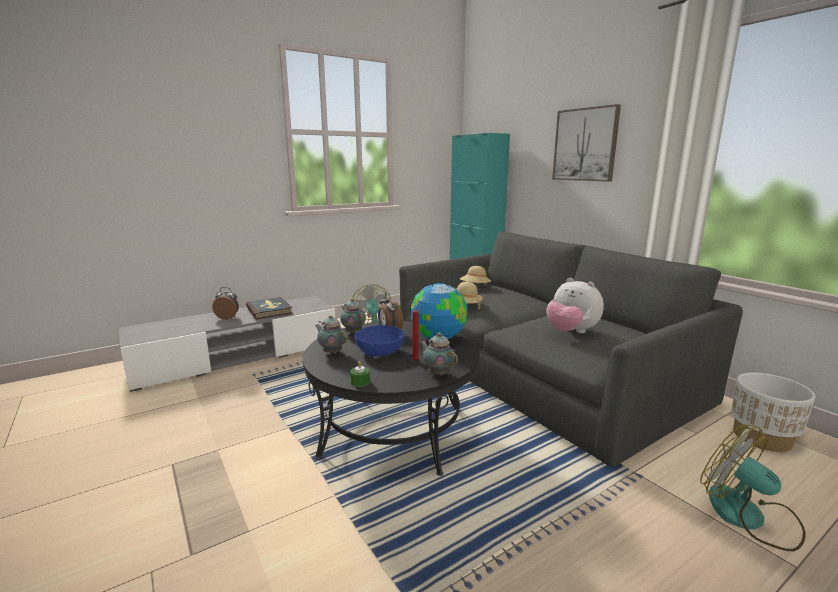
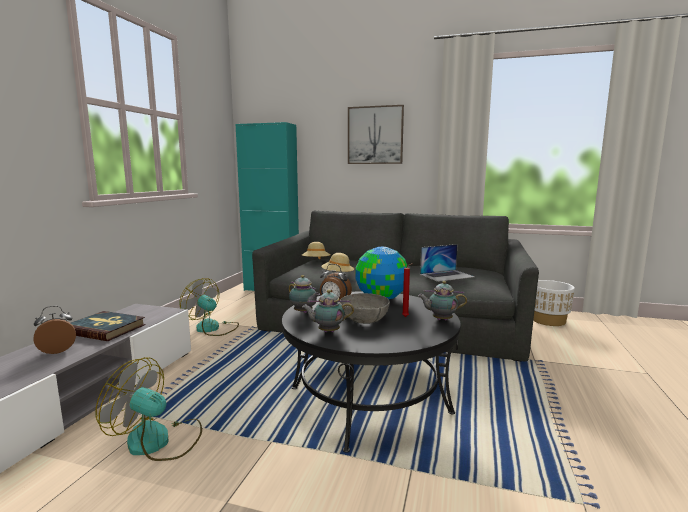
camera: 40 degrees left, 5 degrees down
(353, 332) = (304, 312): teapot -> teapot turned 150 degrees counterclockwise
(360, 382) = (407, 343): green candle -> none
(379, 351) = (364, 319): blue bowl -> grey bowl
(571, 332) = (447, 275): plush toy -> laptop
(748, 517) = (603, 360): fan -> fan (158, 441)

